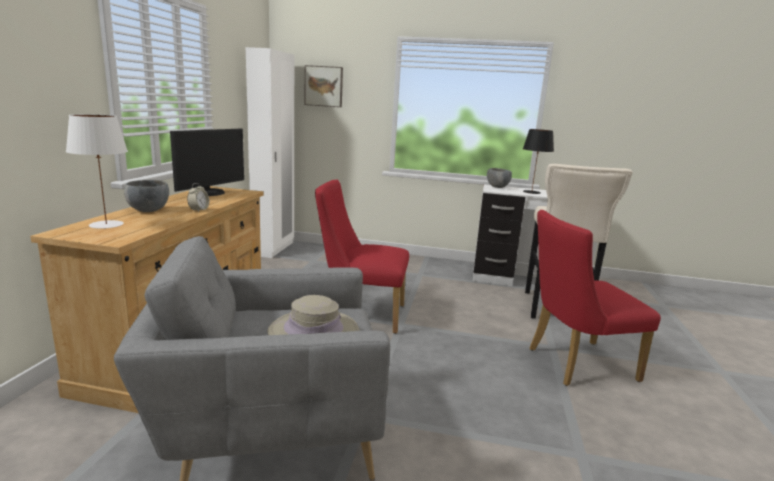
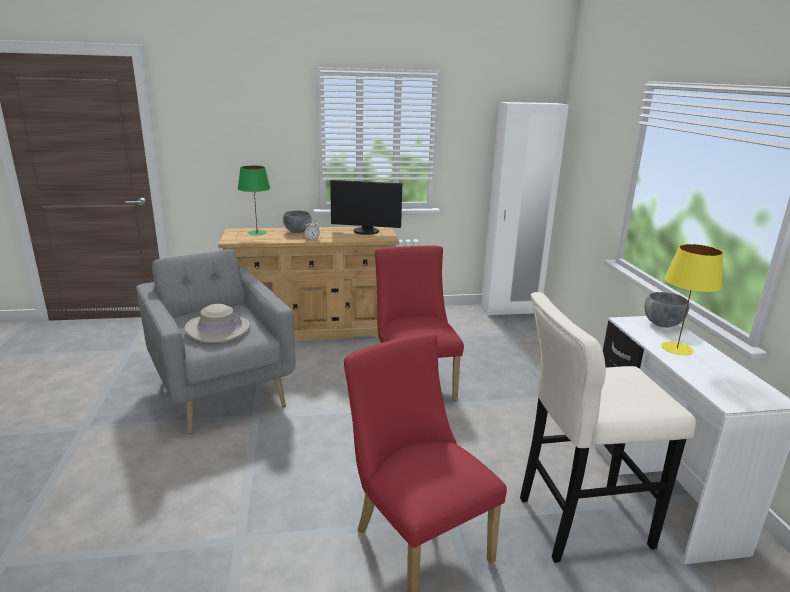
camera: 70 degrees right, 5 degrees up
(105, 224) = (256, 232): white table lamp -> green table lamp
(324, 86) = (588, 142): picture -> none
(531, 192) = (676, 348): black table lamp -> yellow table lamp

